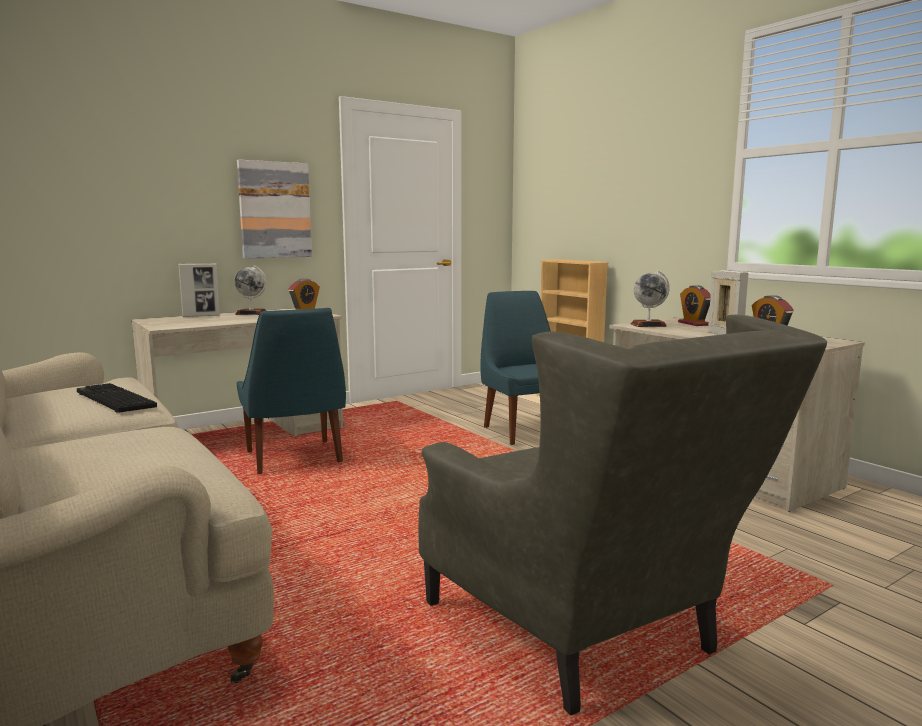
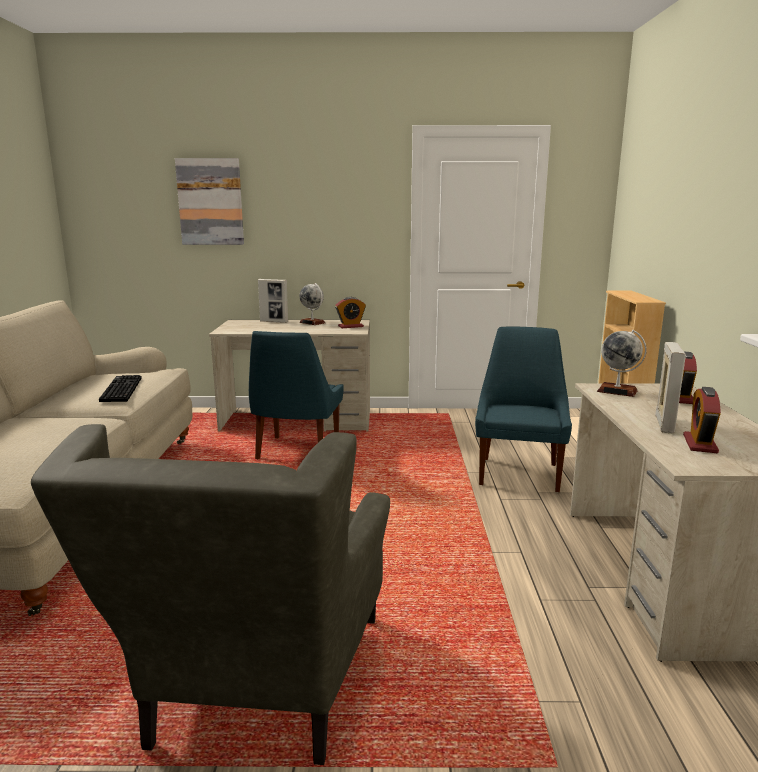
camera: 35 degrees right, 5 degrees up
(274, 210) = (346, 234): picture -> picture (210, 202)

